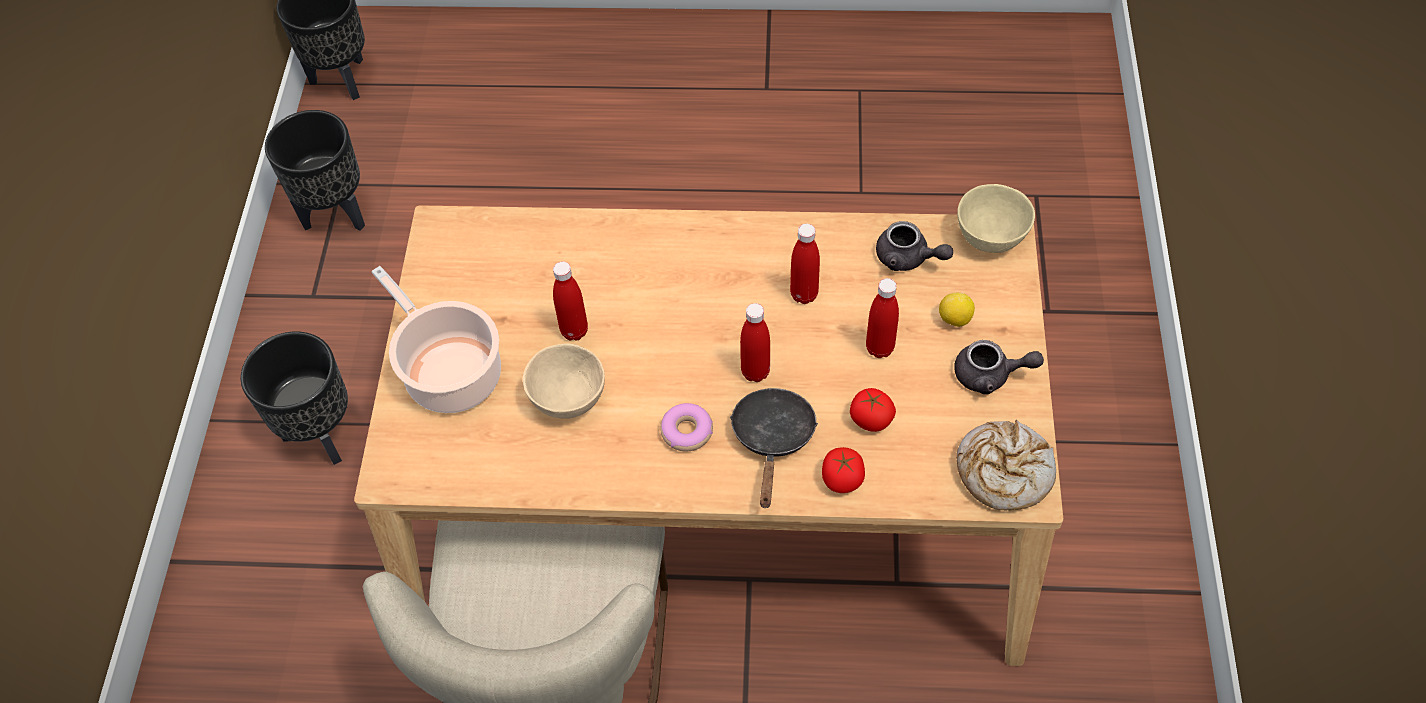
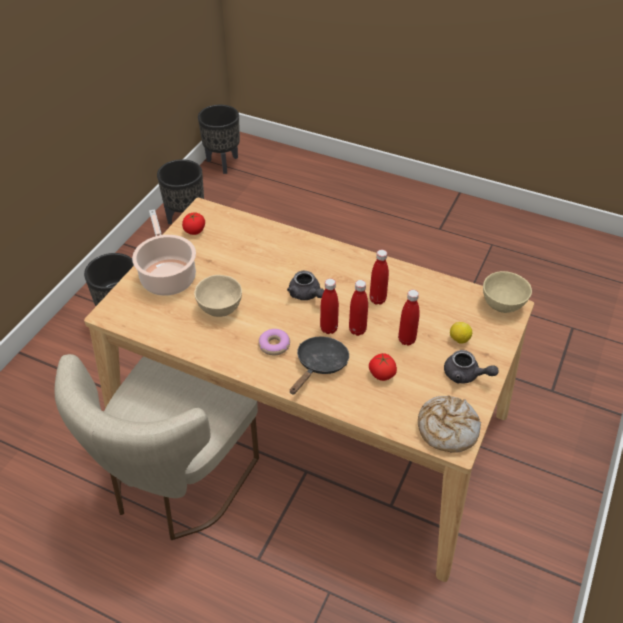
camera: 20 degrees right, 10 degrees down
(574, 331) = (242, 278): red bottle -> red bottle (357, 330)
(842, 479) = (348, 399): tomato -> tomato (194, 231)
(908, 258) = (447, 300): grey teapot -> grey teapot (306, 295)

